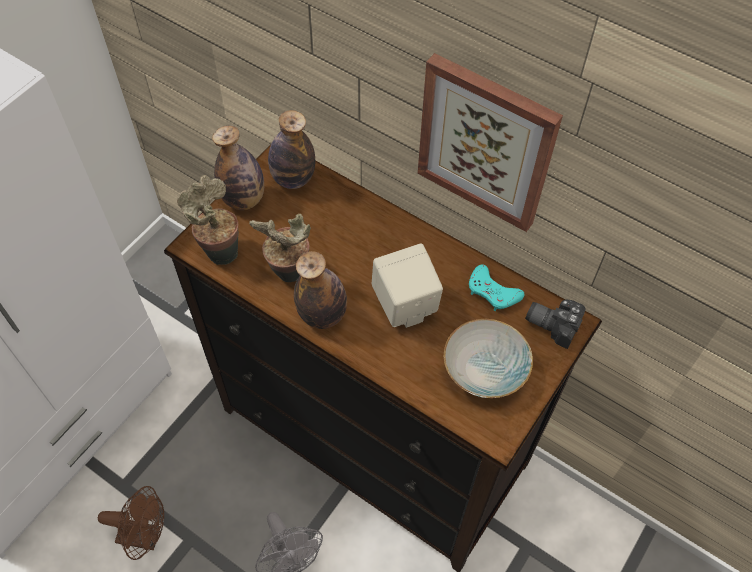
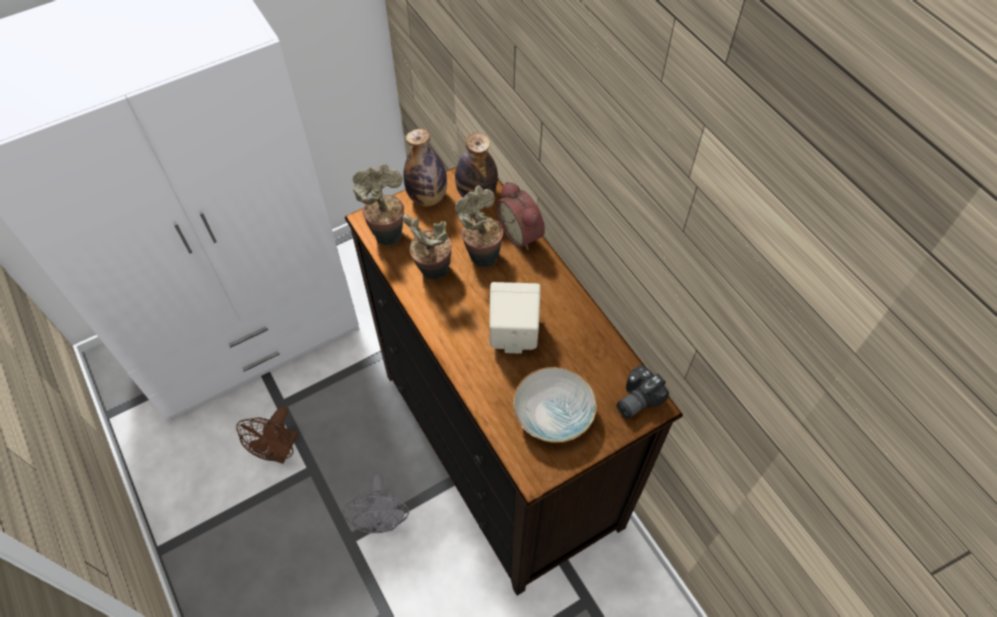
camera: 25 degrees right, 0 degrees up
(145, 536) = (279, 451): brown fan -> brown fan turned 75 degrees clockwise
(322, 315) = (441, 315): bottle -> none
(330, 238) = (481, 254): none -> potted plant
(360, 202) = (522, 233): none -> alarm clock
(486, 143) = (618, 214): picture -> none
(493, 292) = (596, 351): turquoise game controller -> none
(552, 323) = (635, 398): camera -> camera turned 90 degrees counterclockwise

